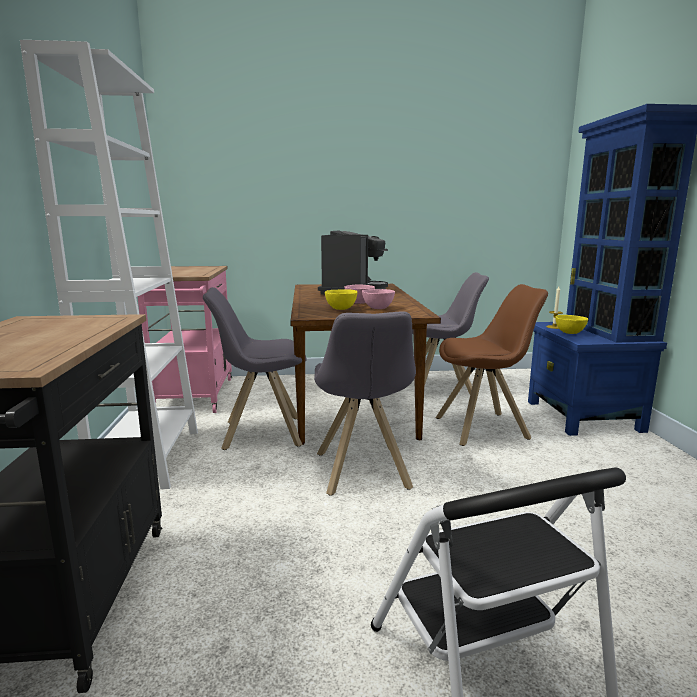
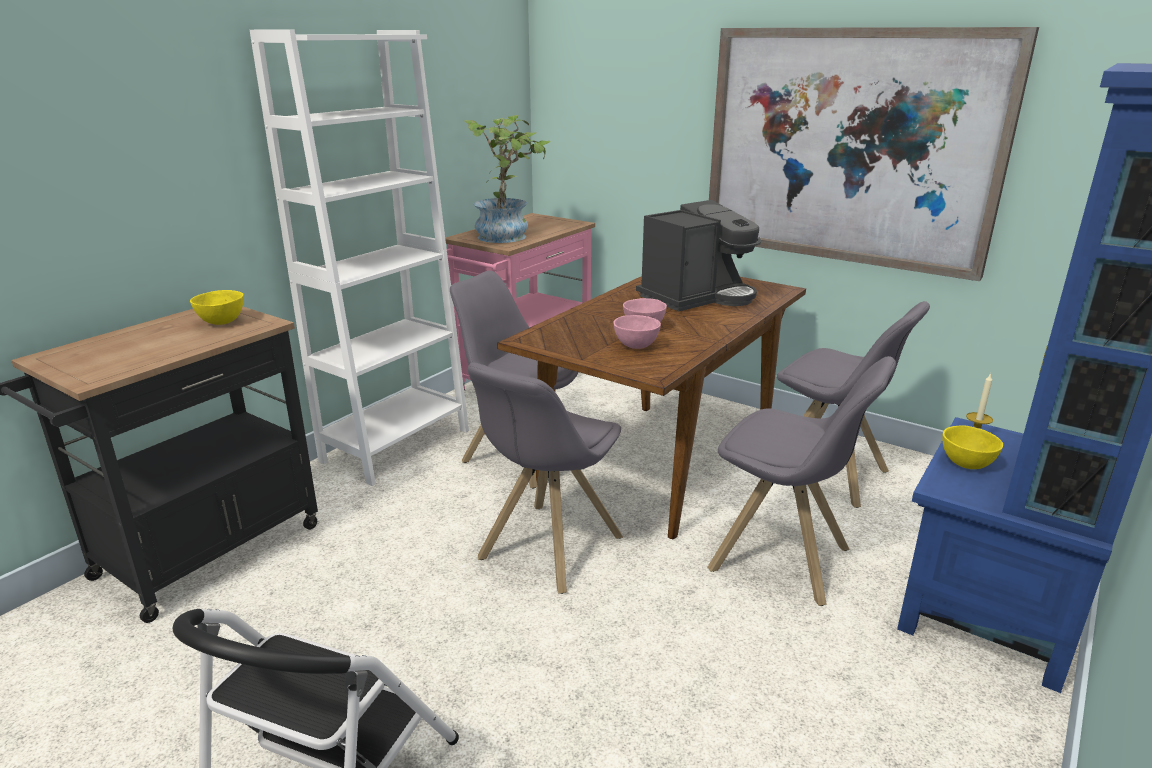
camera: 40 degrees right, 10 degrees up
(184, 272) = (508, 235): none -> potted plant
(341, 309) = (591, 335): yellow bowl -> yellow bowl (221, 322)
(401, 197) = (849, 148): none -> picture
(482, 428) = (781, 558): brown chair -> grey chair

